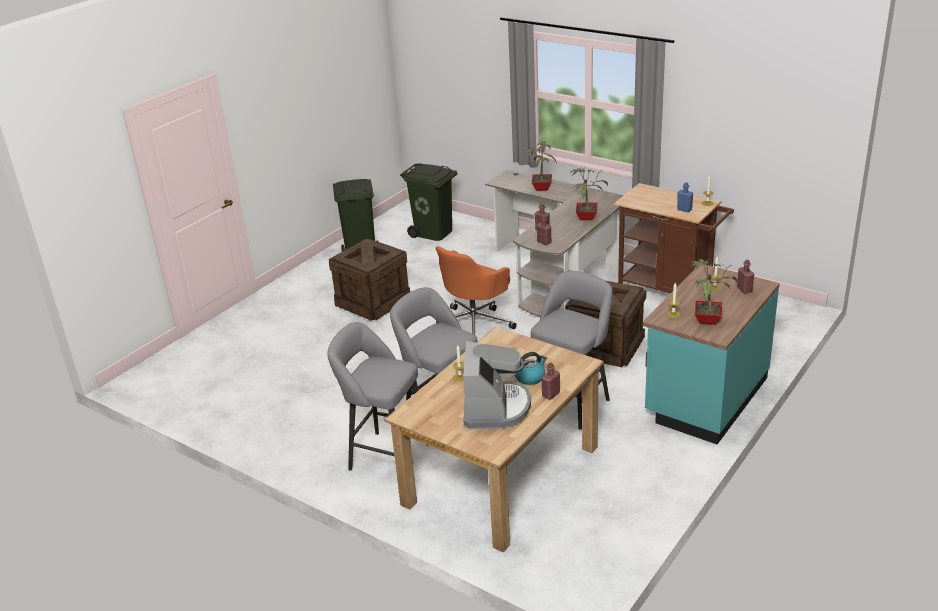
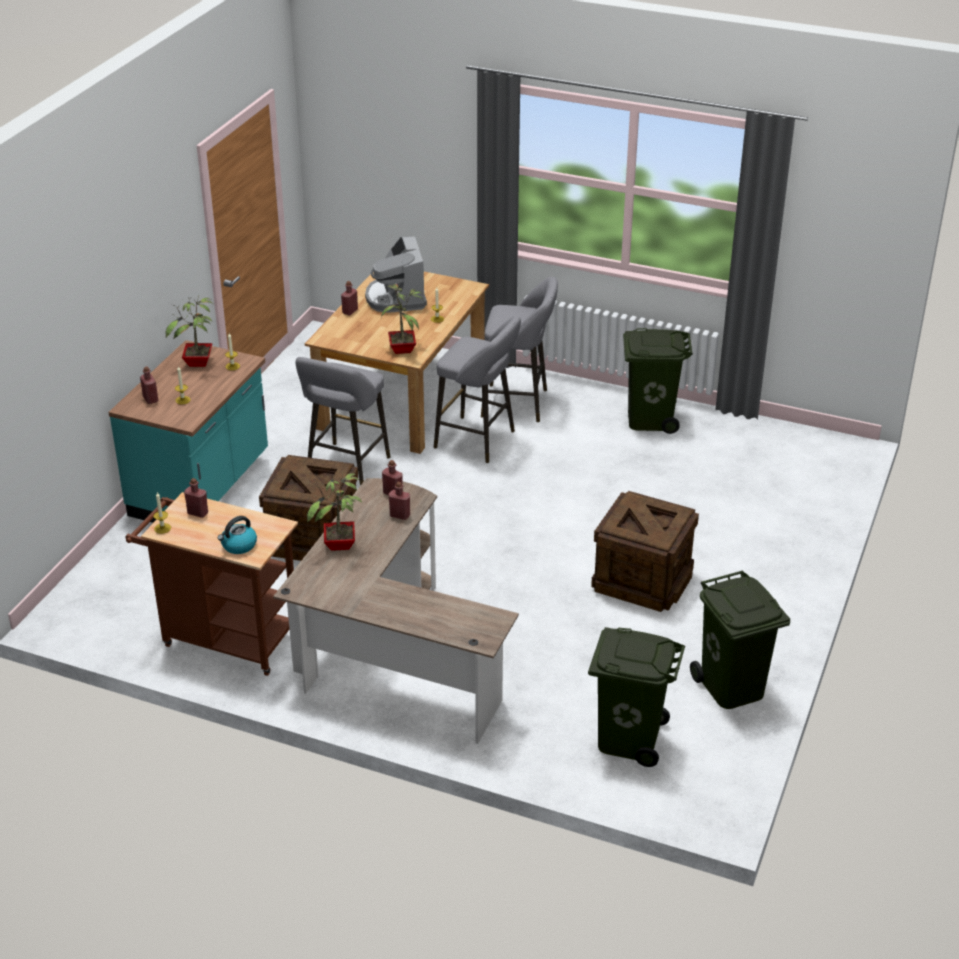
camera: 165 degrees right, 5 degrees up
(272, 425) = (650, 419): none -> green trash can
(475, 324) = (486, 557): orange office chair -> none
(530, 377) = (371, 323): kettle -> kettle (238, 546)
(540, 188) = (421, 606): potted plant -> potted plant (404, 349)
(684, 209) = (198, 513): blue bottle -> red bottle

